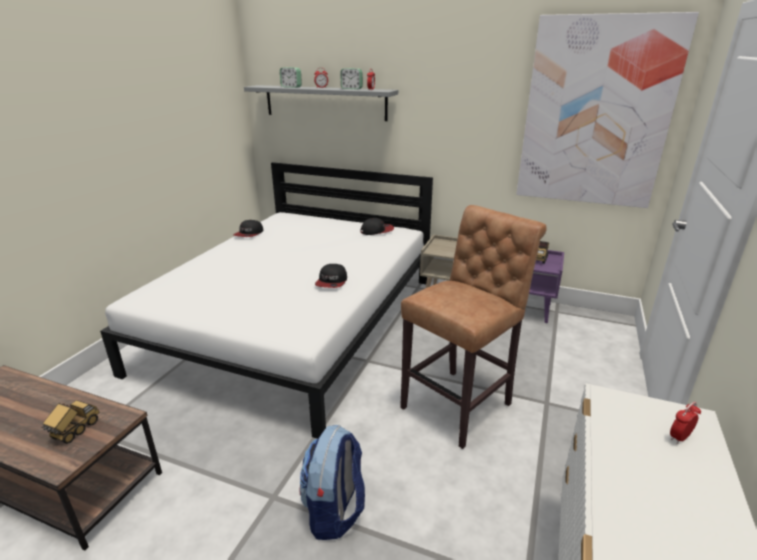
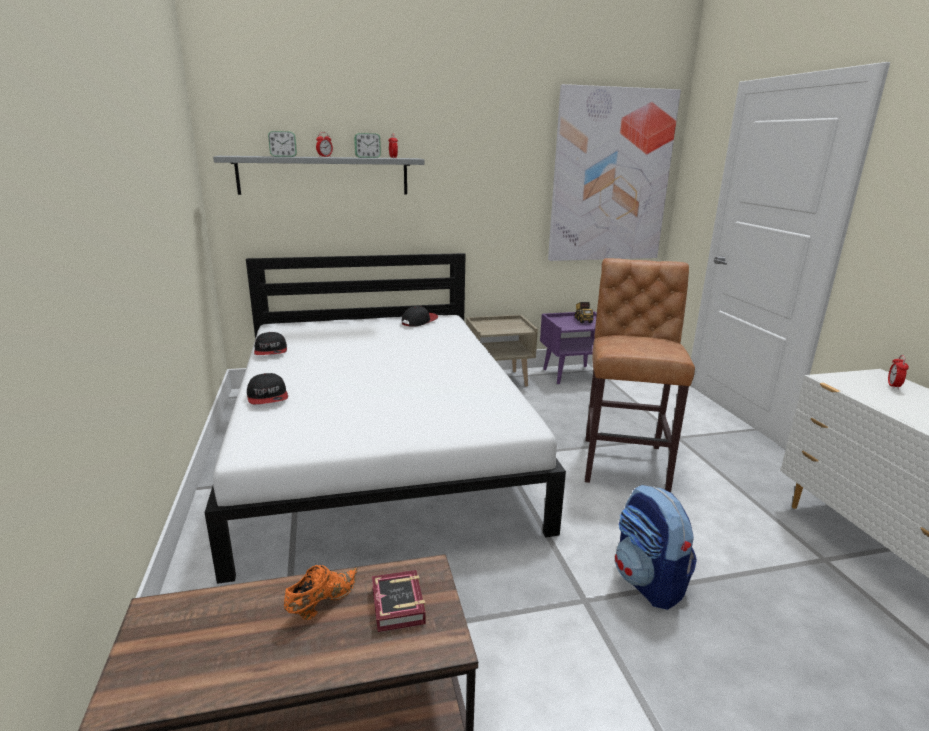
camera: 35 degrees left, 5 degrees down
(53, 408) = (321, 603): none -> orange shoe
(75, 431) = (396, 608): toy truck -> book
(332, 282) = (458, 373): cap -> cap (268, 397)

